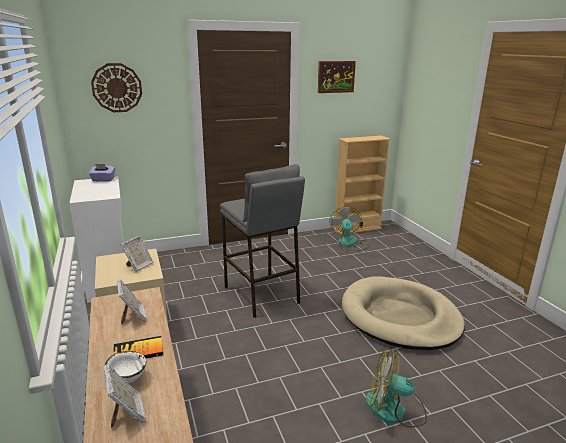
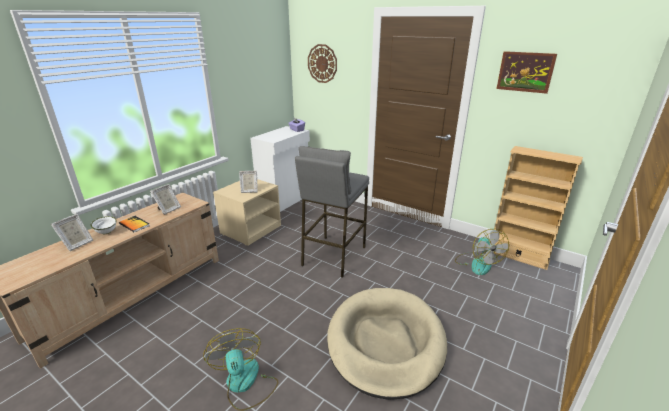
camera: 55 degrees right, 5 degrees up
(349, 244) = (477, 263): fan -> fan turned 120 degrees clockwise

